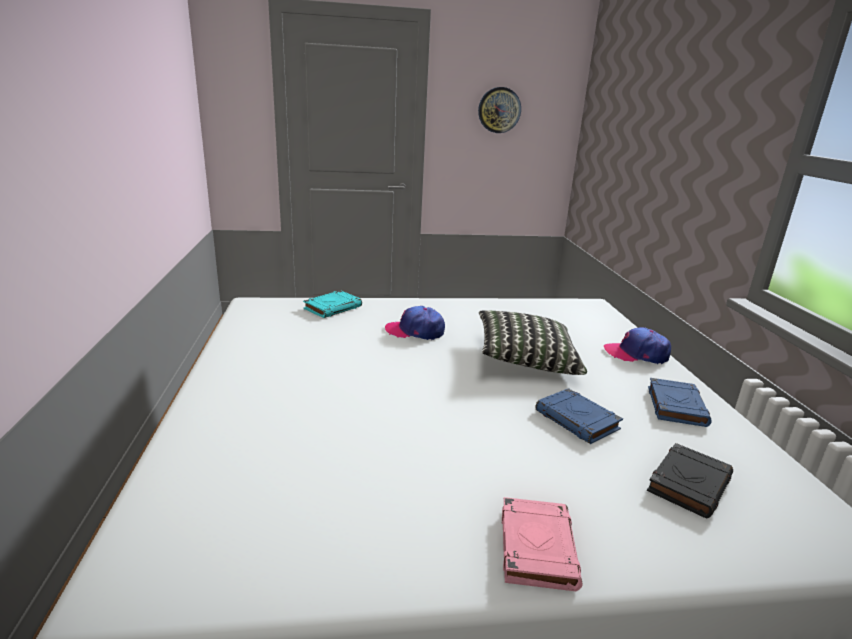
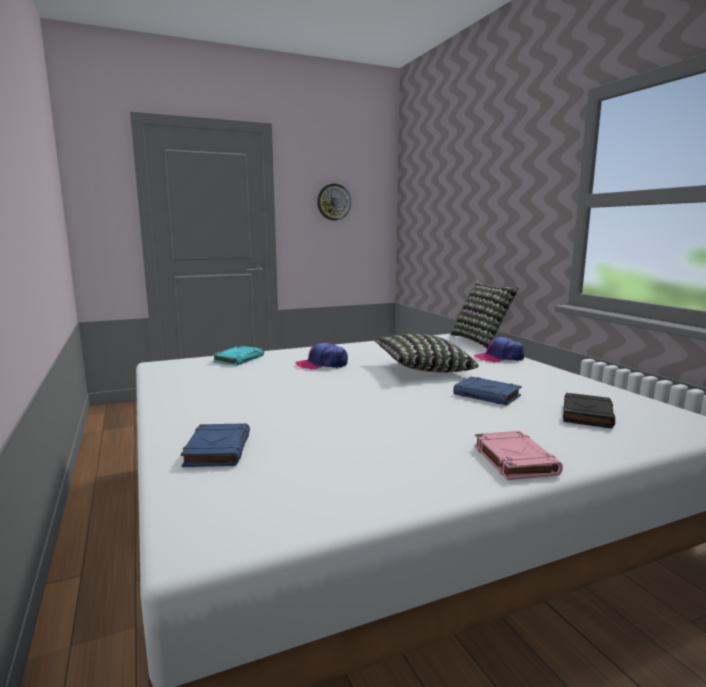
camera: 15 degrees left, 10 degrees down
(633, 317) = (481, 340): none -> pillow
(675, 406) = (547, 379): blue book -> blue book (217, 450)

